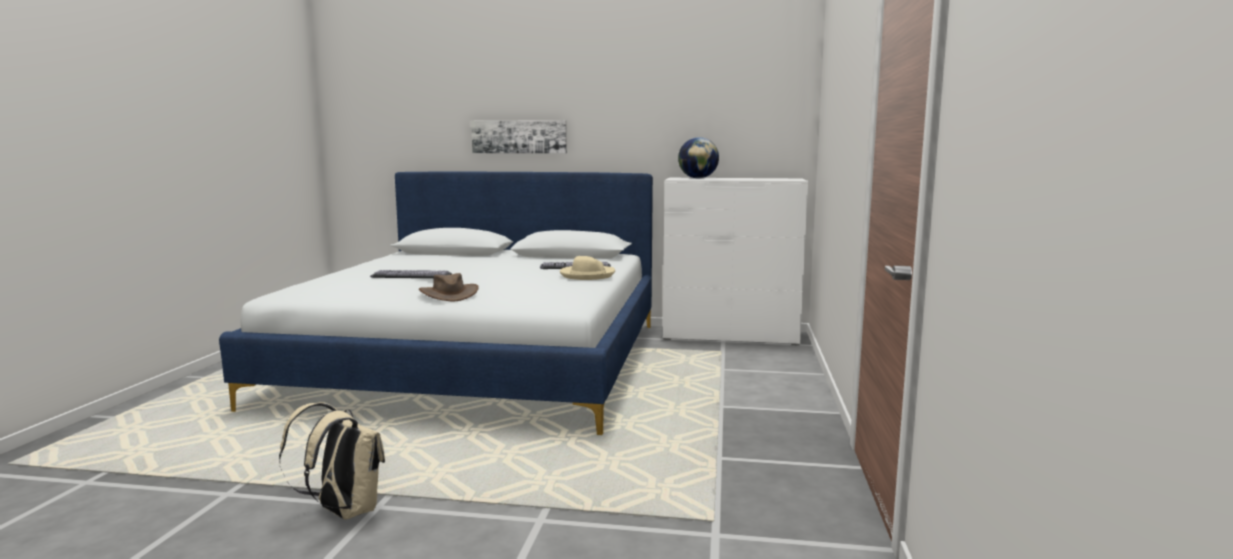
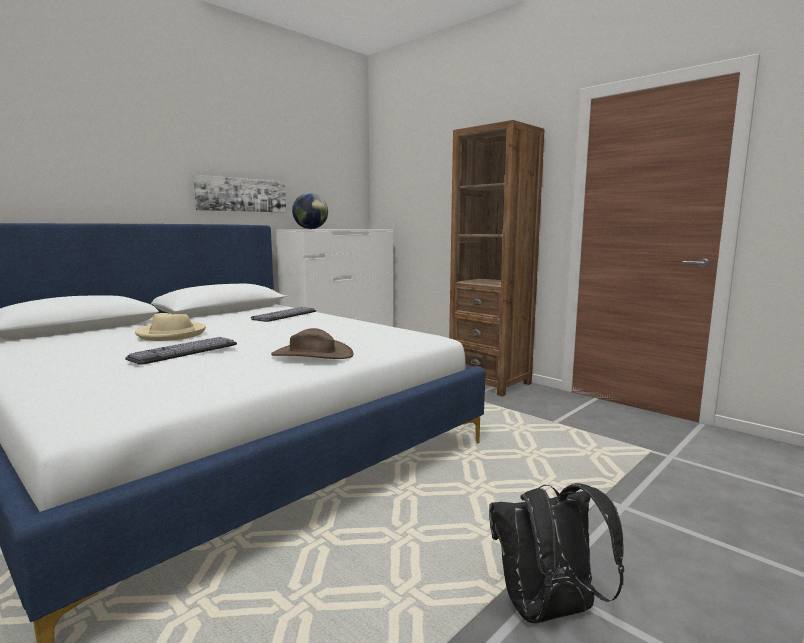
camera: 55 degrees left, 0 degrees up
(343, 511) = (548, 612): beige backpack -> black backpack
(519, 137) = (117, 183): picture -> picture (241, 195)
(587, 275) = (327, 318): beige hat -> beige hat (171, 334)
(794, 405) = (490, 382): none -> brown bookcase

